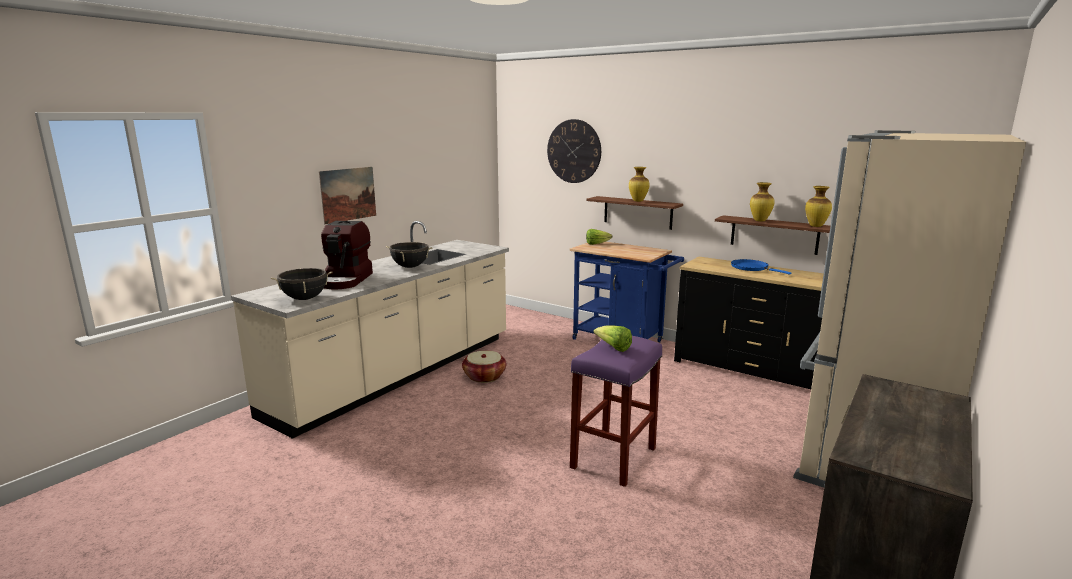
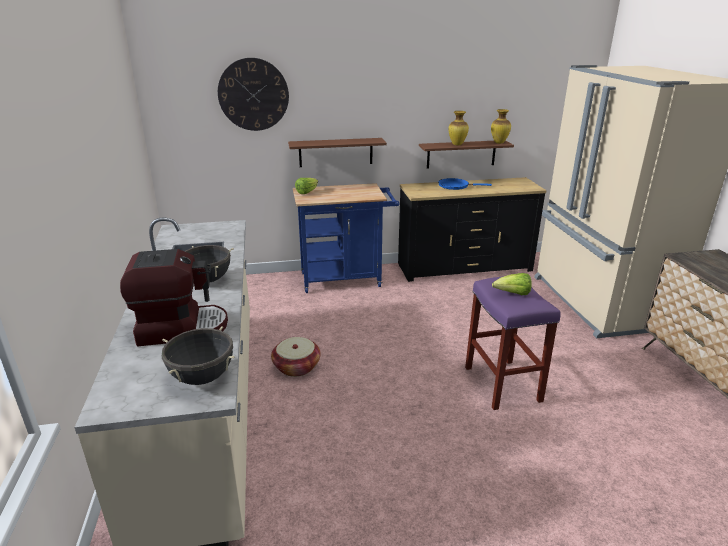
camera: 45 degrees left, 10 degrees up
(346, 280) = (181, 328): coffee machine -> coffee machine turned 60 degrees counterclockwise
(348, 194) = (78, 206): picture -> none
(638, 201) = (343, 141): vase -> none

